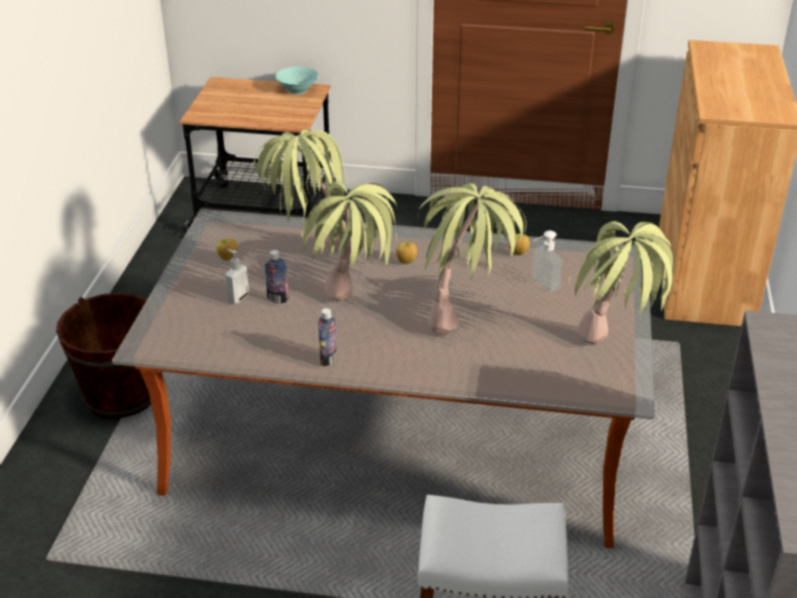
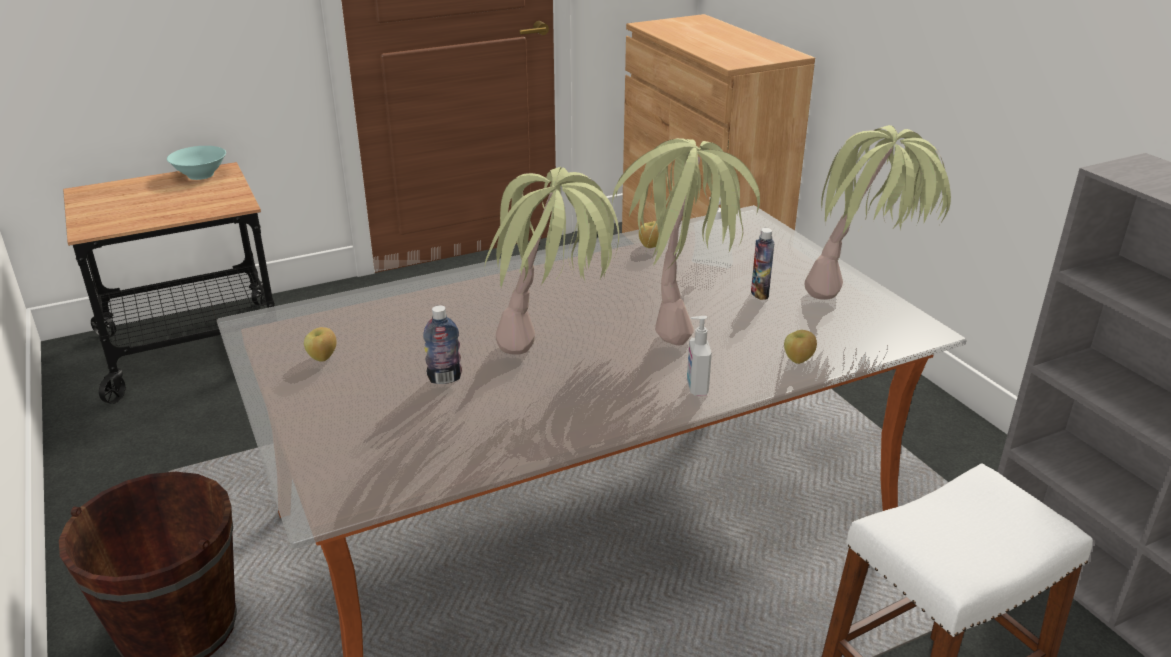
camera: 35 degrees left, 5 degrees down
(238, 298) = (391, 396): soap dispenser -> soap dispenser (696, 388)
(308, 252) = (420, 317): potted plant -> none
(328, 359) = (590, 419): bottle -> bottle (759, 293)
(406, 262) = (547, 290): apple -> apple (798, 360)

